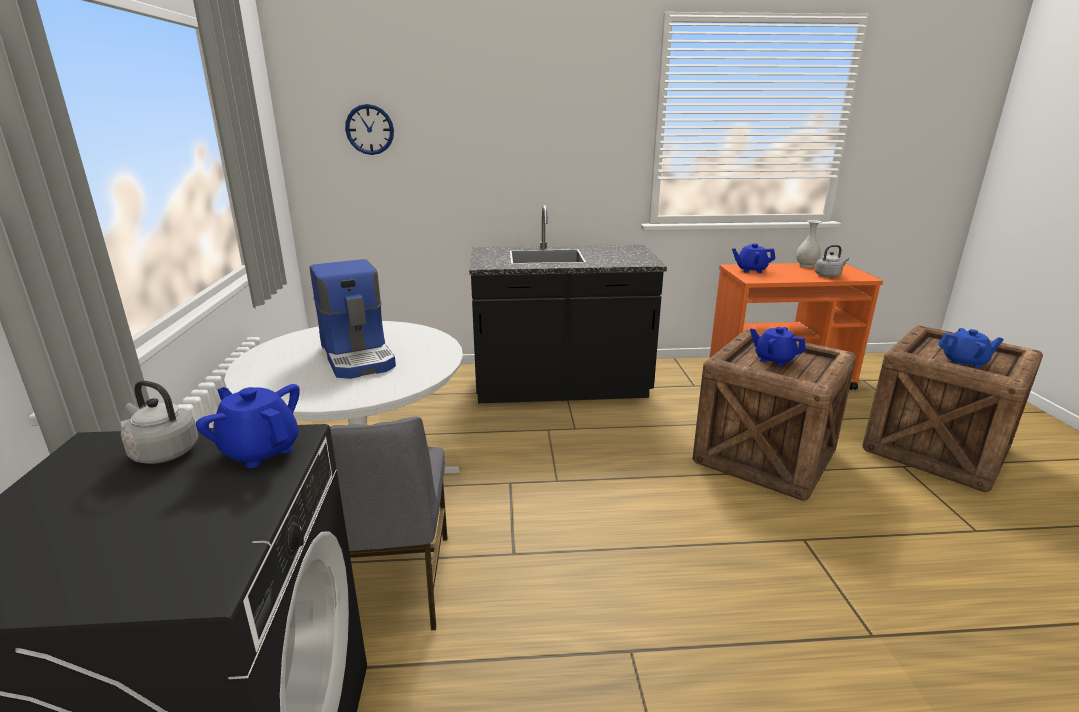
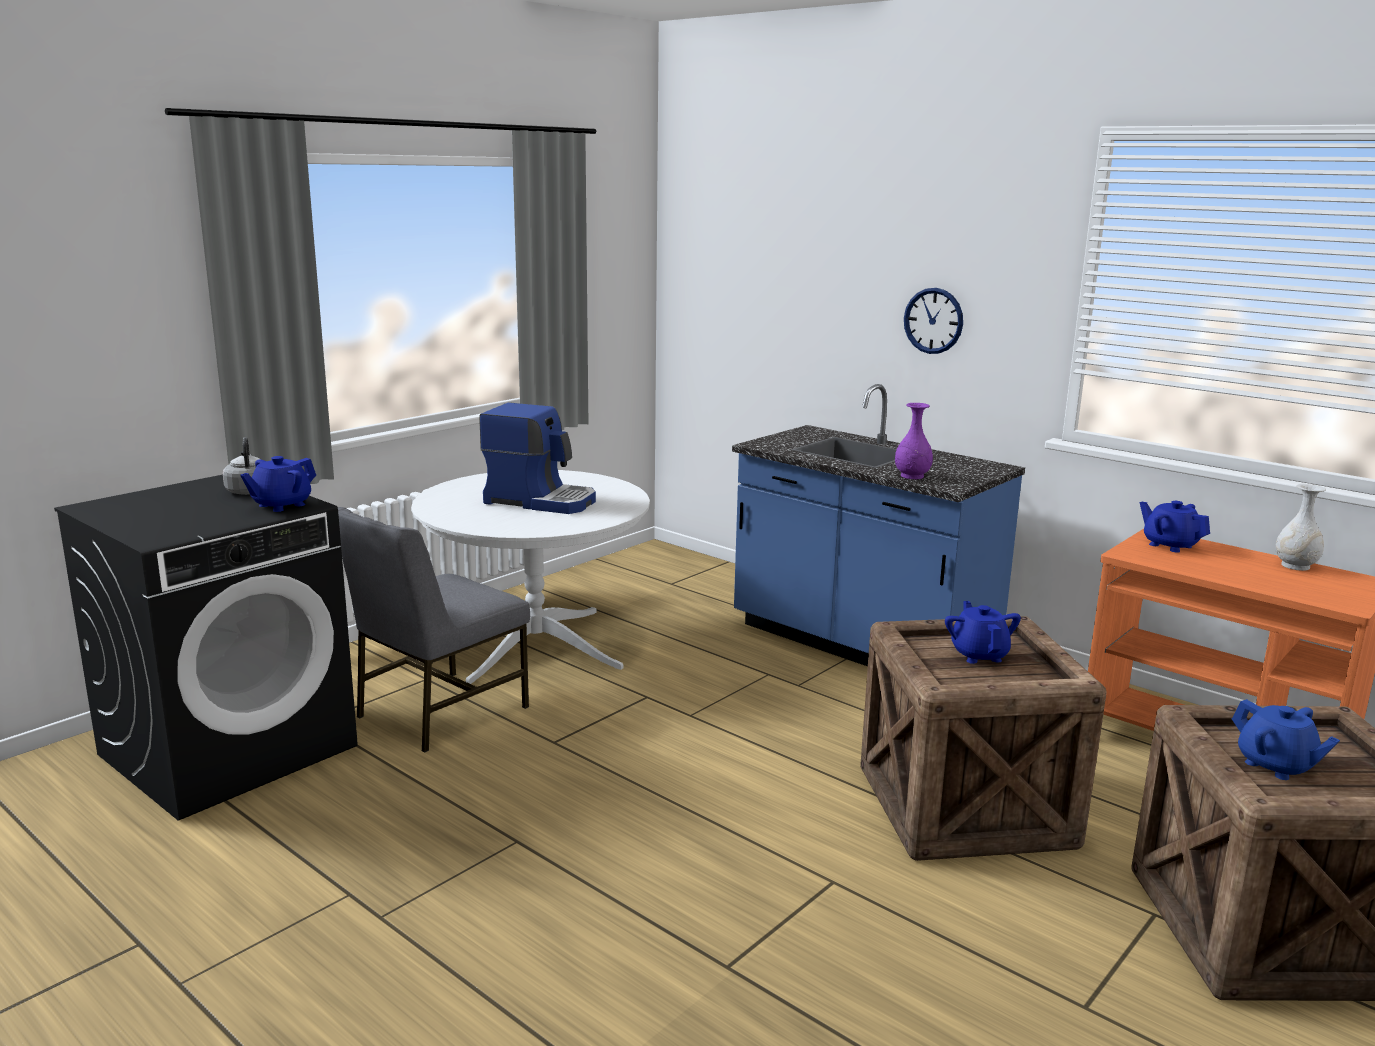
camera: 45 degrees right, 5 degrees down
(260, 450) = (281, 505): blue teapot -> blue teapot turned 135 degrees counterclockwise
(359, 356) = (541, 501): coffee machine -> coffee machine turned 90 degrees counterclockwise
(369, 129) = (736, 265): wall clock -> wall clock (933, 320)
(561, 389) = (860, 646): black counter -> blue counter
(617, 262) = (911, 476): none -> purple vase
(828, 275) = (1284, 585): grey kettle -> none

